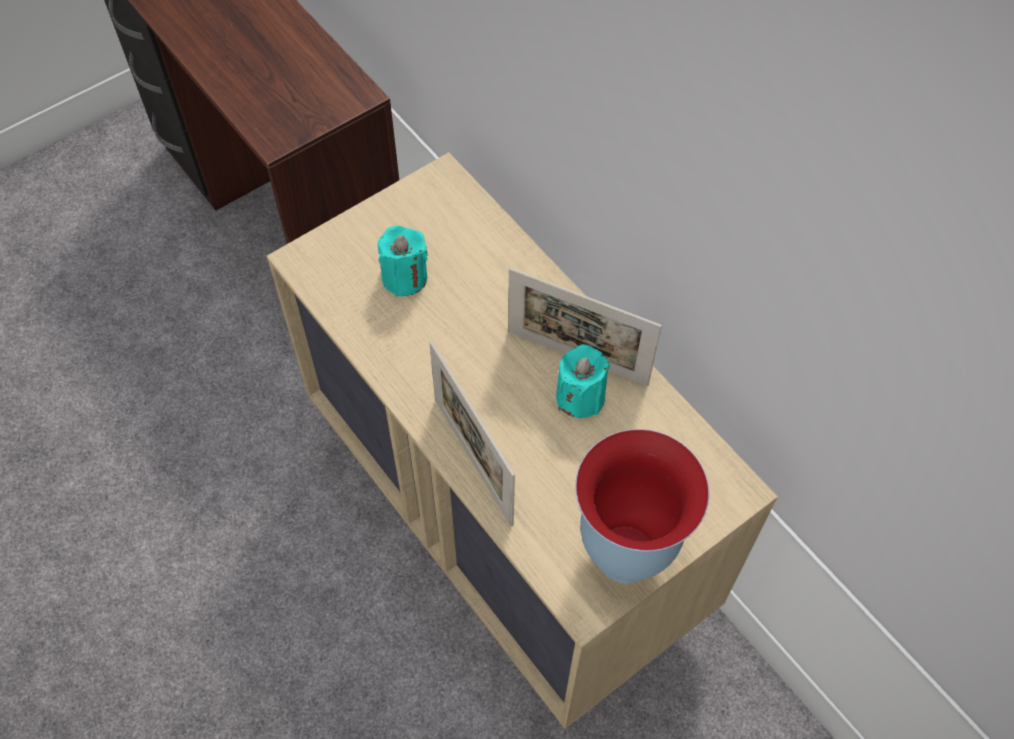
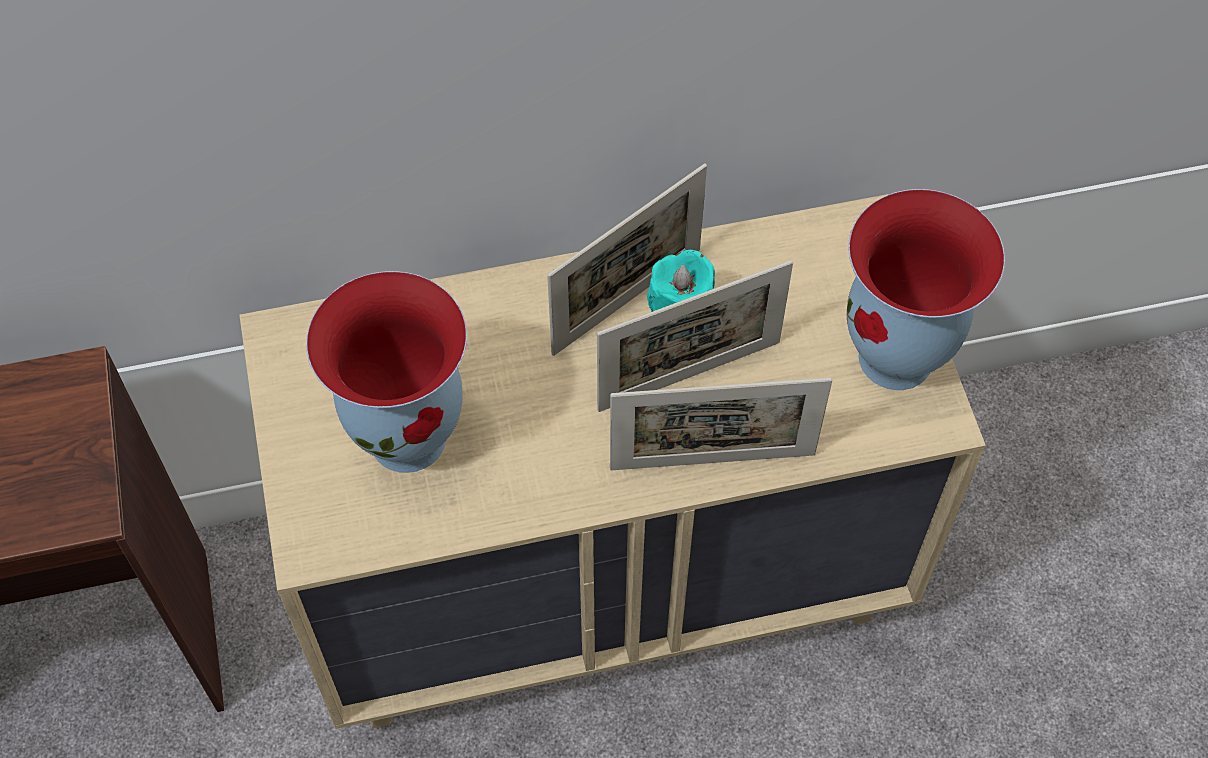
camera: 65 degrees left, 0 degrees up
(404, 277) = (410, 437): turquoise candle -> vase
(536, 420) = (689, 376): none -> picture frame

